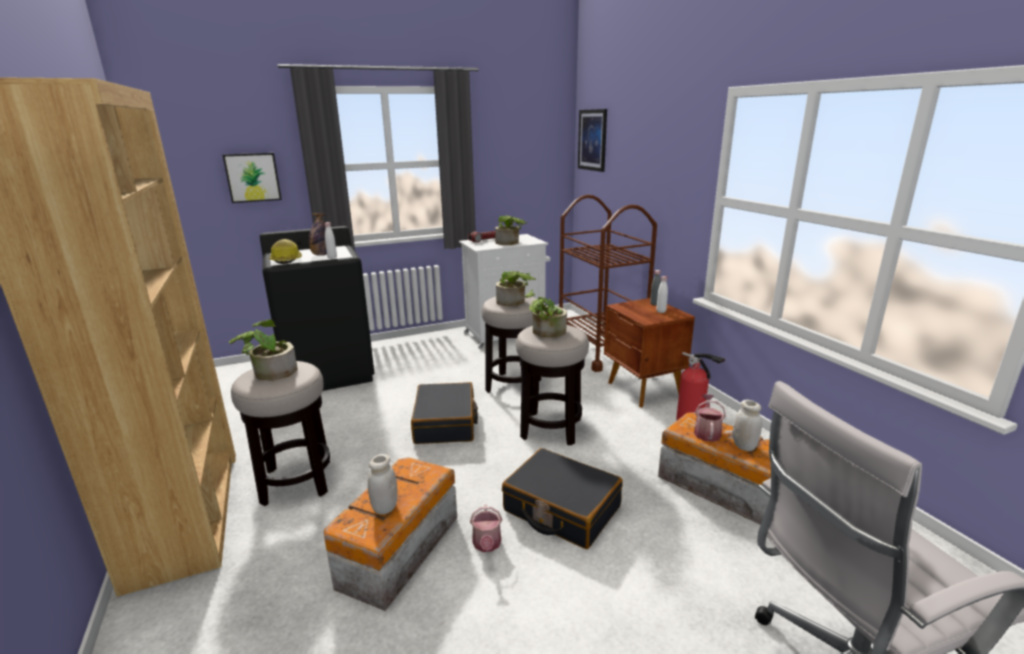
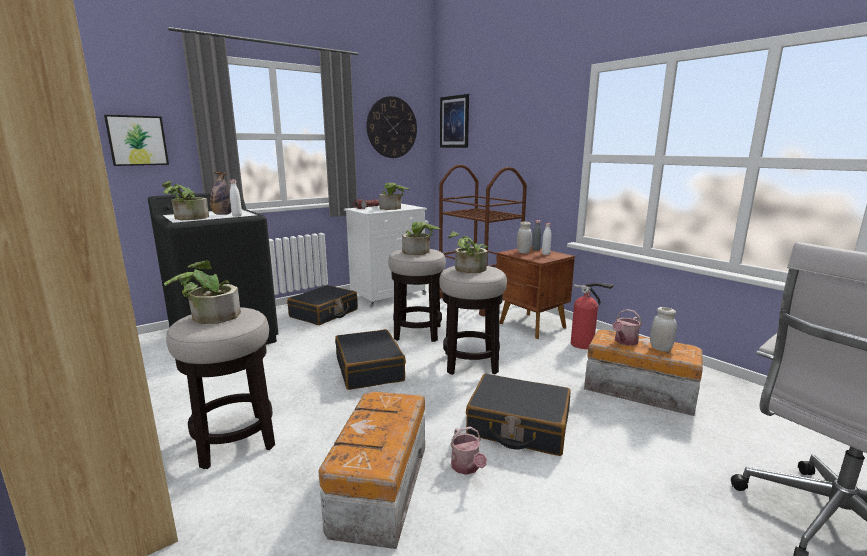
camera: 15 degrees left, 5 degrees down
(287, 260) = (187, 218): hard hat -> potted plant
(385, 507) = (376, 438): white jar -> white jar (523, 252)
(430, 352) = (324, 313): none -> black suitcase
(520, 147) = (392, 127): none -> wall clock
(707, 432) = (624, 342): watering can -> watering can turned 135 degrees counterclockwise

